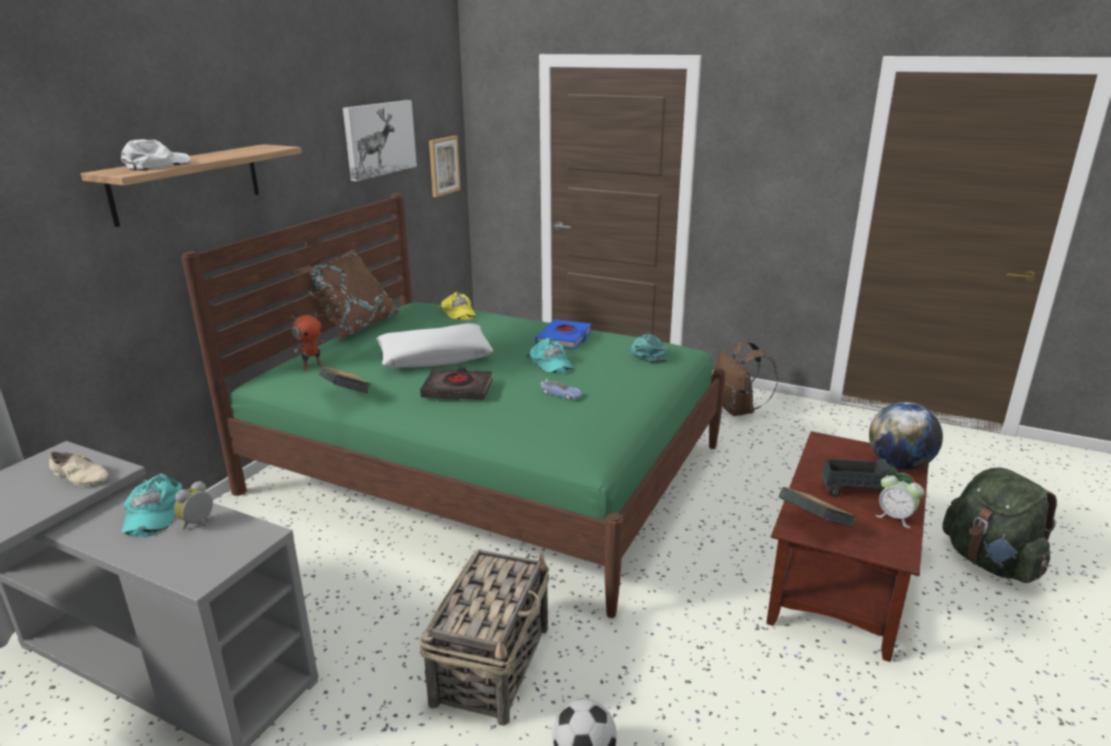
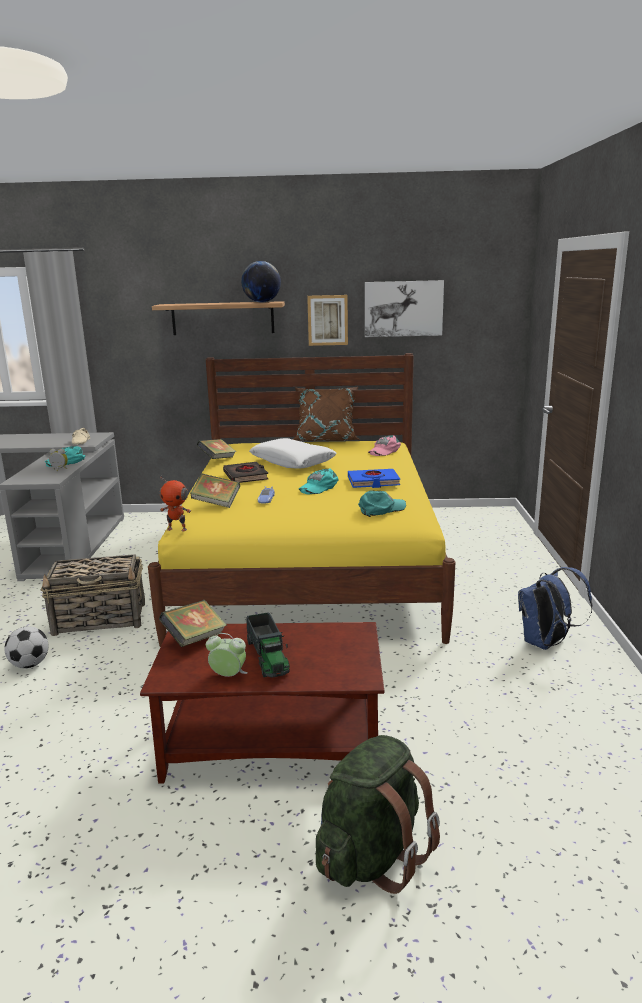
camera: 65 degrees right, 5 degrees down
(157, 165) = (189, 304): white cap -> none
(312, 366) = (251, 446): toy robot -> toy robot (177, 529)
(443, 166) = (488, 340): picture -> picture (327, 320)
(458, 312) = (384, 451): yellow cap -> pink cap
(488, 468) = (310, 564): green bed -> yellow bed
(543, 422) = (216, 503): none -> book
(739, 410) = (546, 643): brown backpack -> blue backpack
(895, 517) = (228, 676): alarm clock -> alarm clock turned 90 degrees clockwise
(899, 464) = (341, 672): globe -> globe (262, 302)

